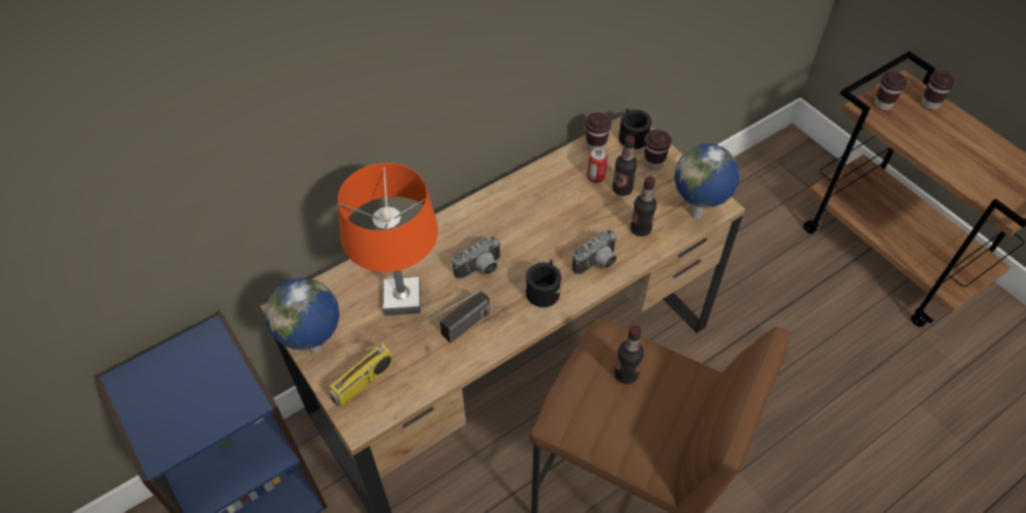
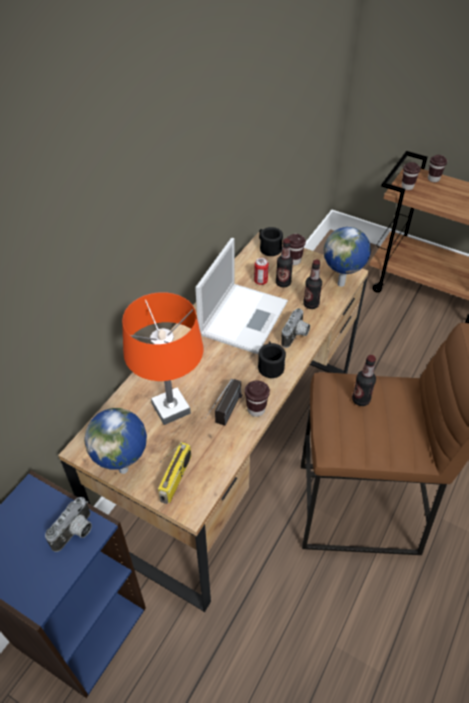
camera: 25 degrees left, 5 degrees down
(480, 269) = (217, 368): camera -> camera (76, 533)
(549, 216) = (244, 316): none -> laptop
(595, 146) = (248, 262): brown cup -> brown cup (256, 410)

